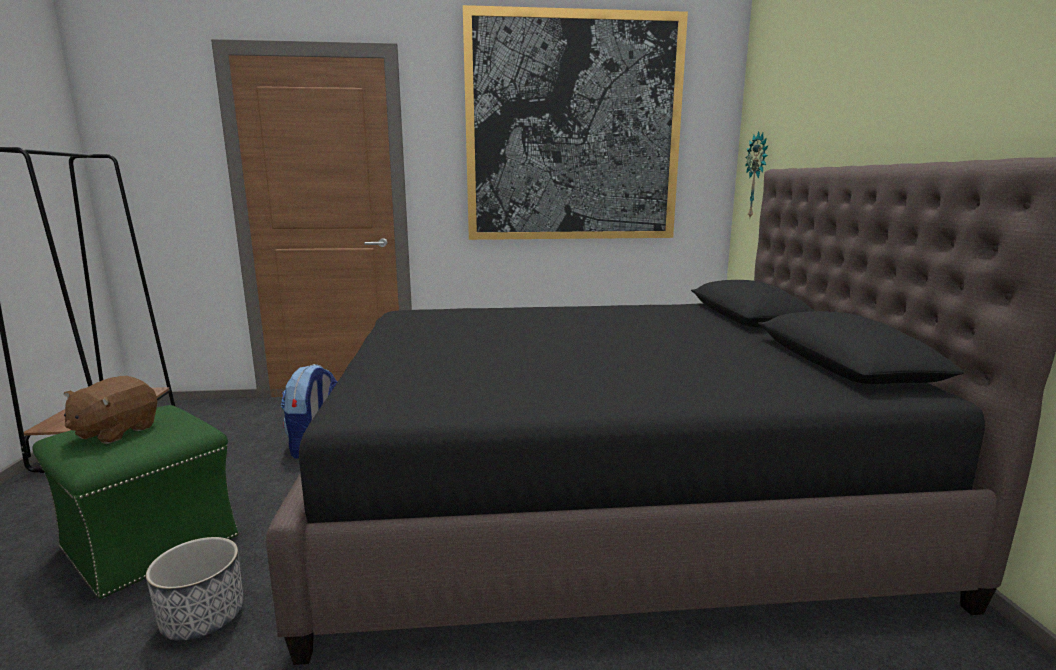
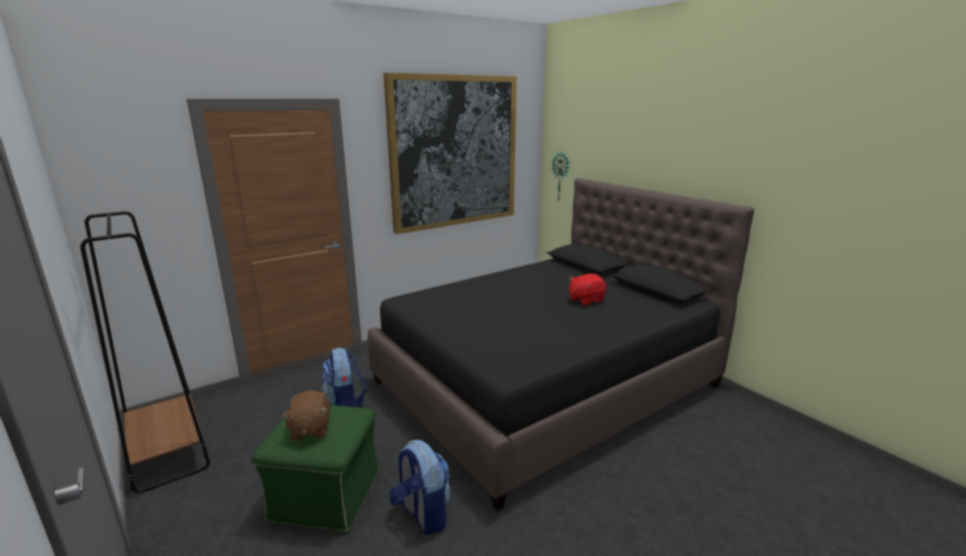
camera: 30 degrees left, 5 degrees up
(203, 617) = (422, 514): planter -> backpack
(669, 352) = (585, 300): none -> red plush toy

